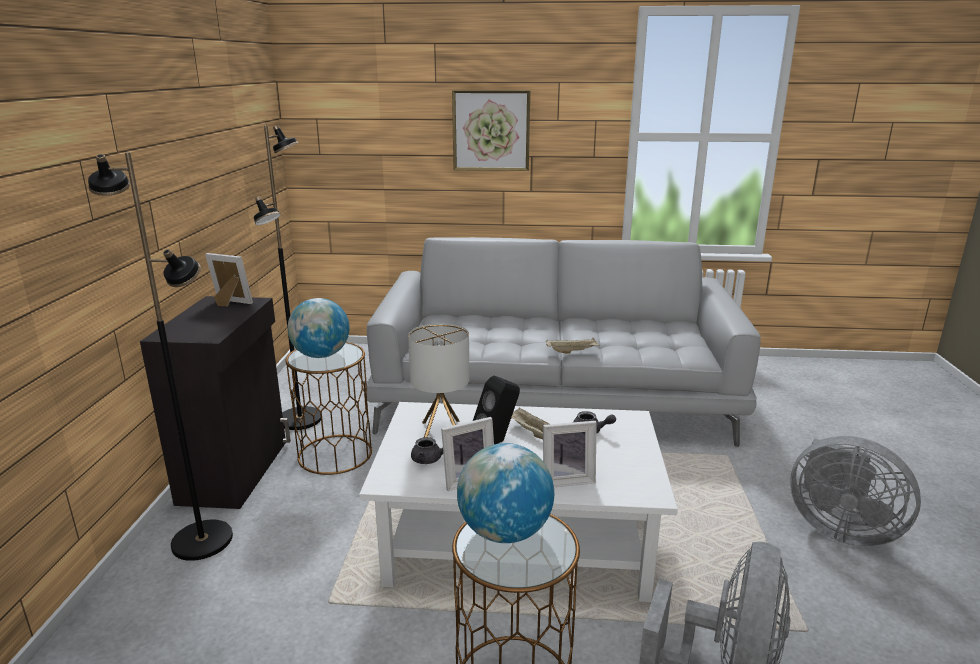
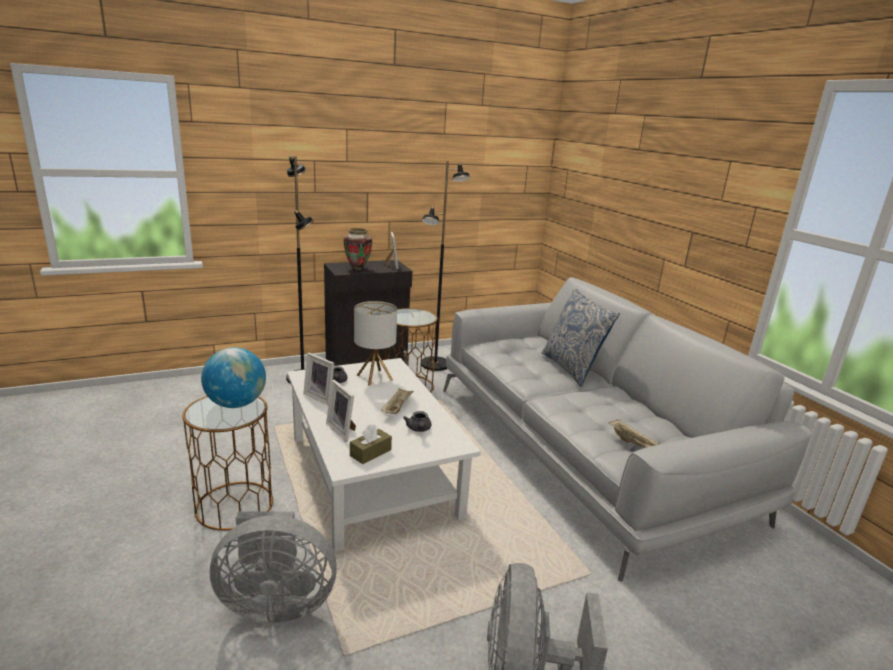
camera: 60 degrees right, 0 degrees up
(209, 324) = (358, 268): none -> vase
(321, 355) = (410, 315): globe -> none
(491, 130) = (665, 200): picture -> none
(496, 443) = (373, 398): black speaker -> none
(520, 323) = (572, 368): none -> pillow
(572, 351) = (543, 397): beige tray -> beige tray (632, 443)
(627, 471) = (370, 453): none -> brown tissue box

